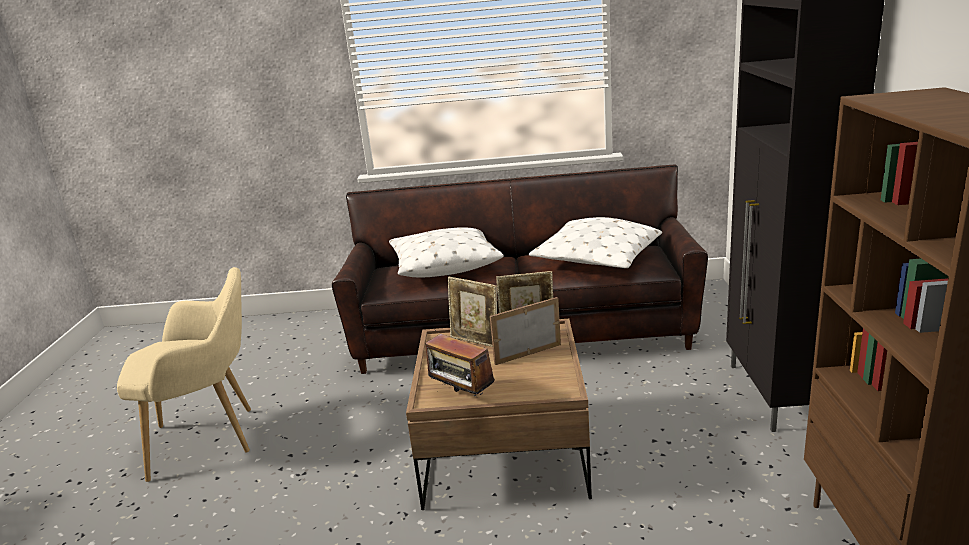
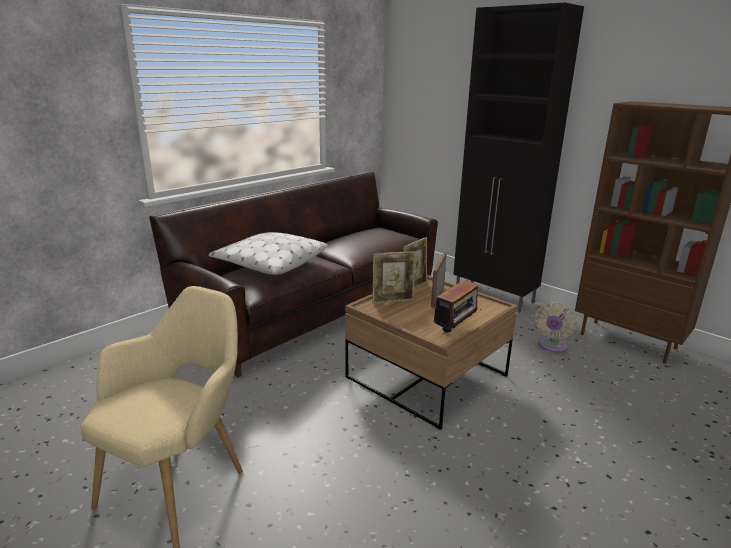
camera: 50 degrees left, 0 degrees up
(462, 397) = (455, 330): radio -> radio turned 45 degrees counterclockwise
(596, 259) = (370, 239): white pillow -> none
(727, 498) = (551, 346): none -> beige fan

